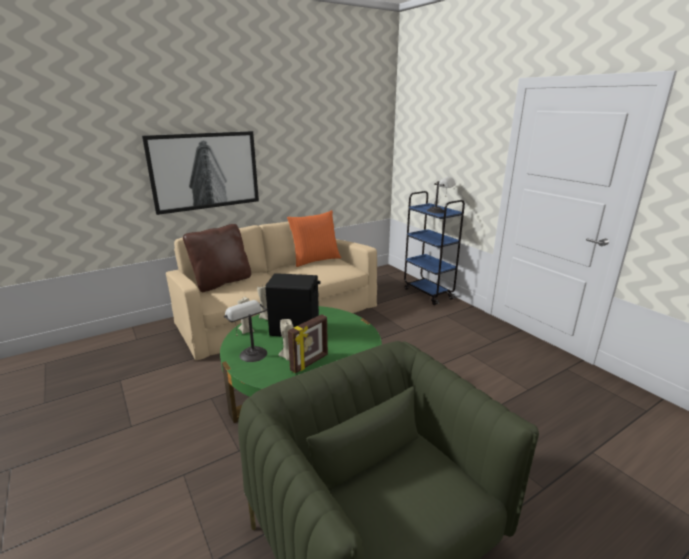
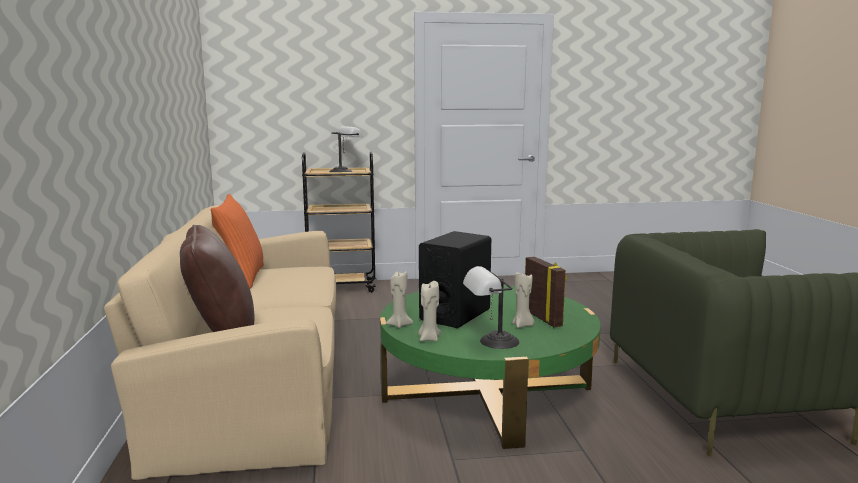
camera: 65 degrees left, 10 degrees down
(205, 171) = (106, 131): picture -> none
(429, 294) = (343, 288): blue cart -> brown cart

